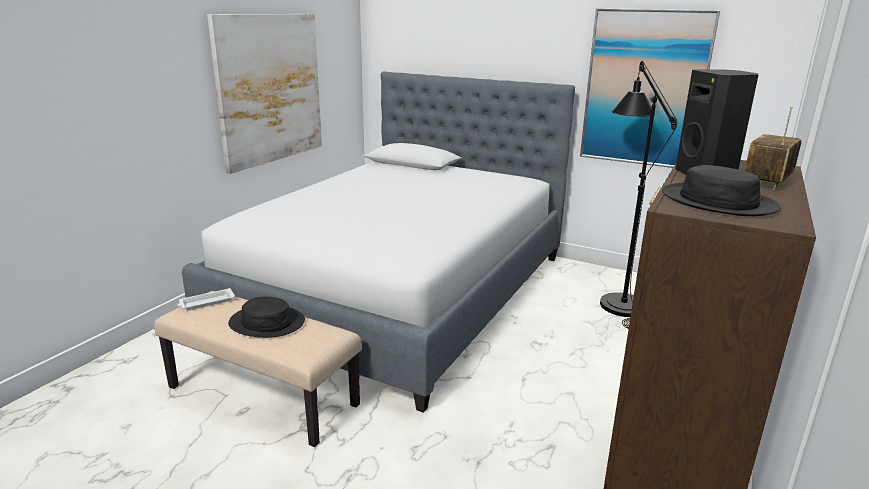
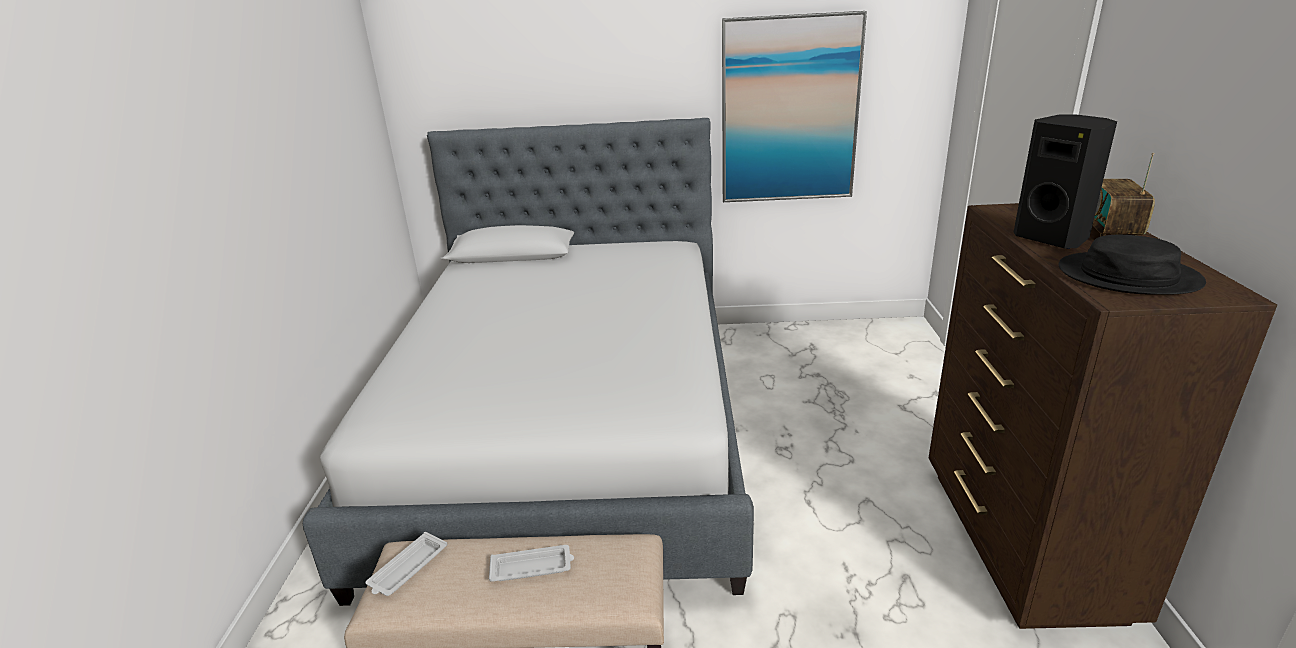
camera: 25 degrees left, 5 degrees up
(267, 322) = (532, 567): black hat -> white tray
(270, 89) = (306, 196): picture -> none
(619, 300) = (815, 362): black floor lamp -> none

